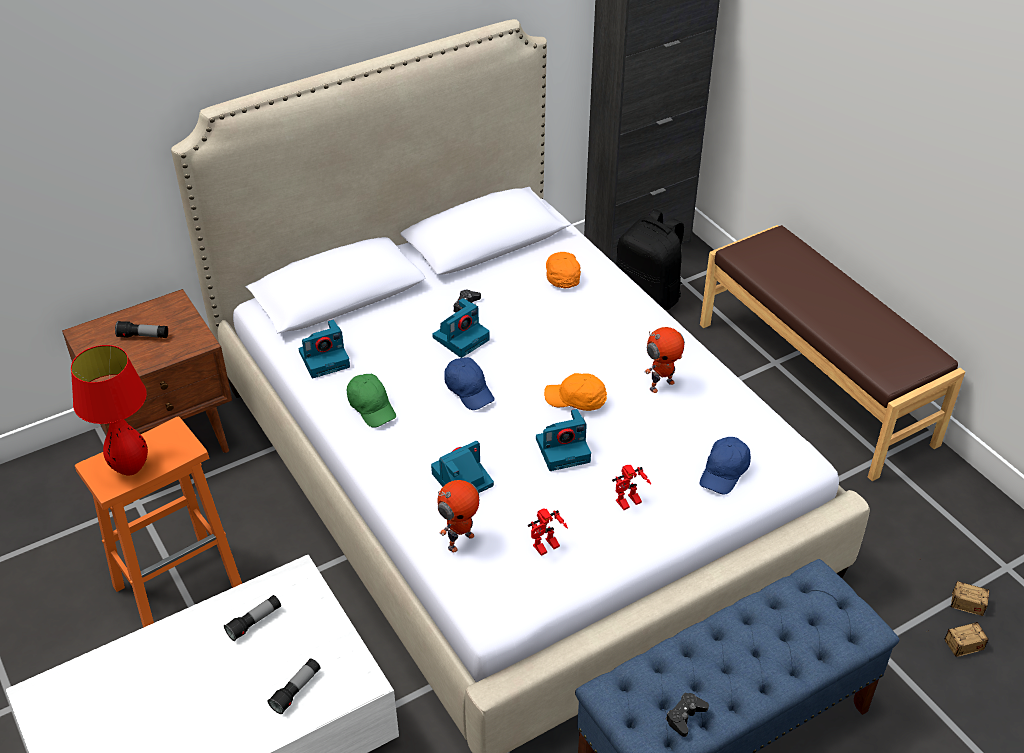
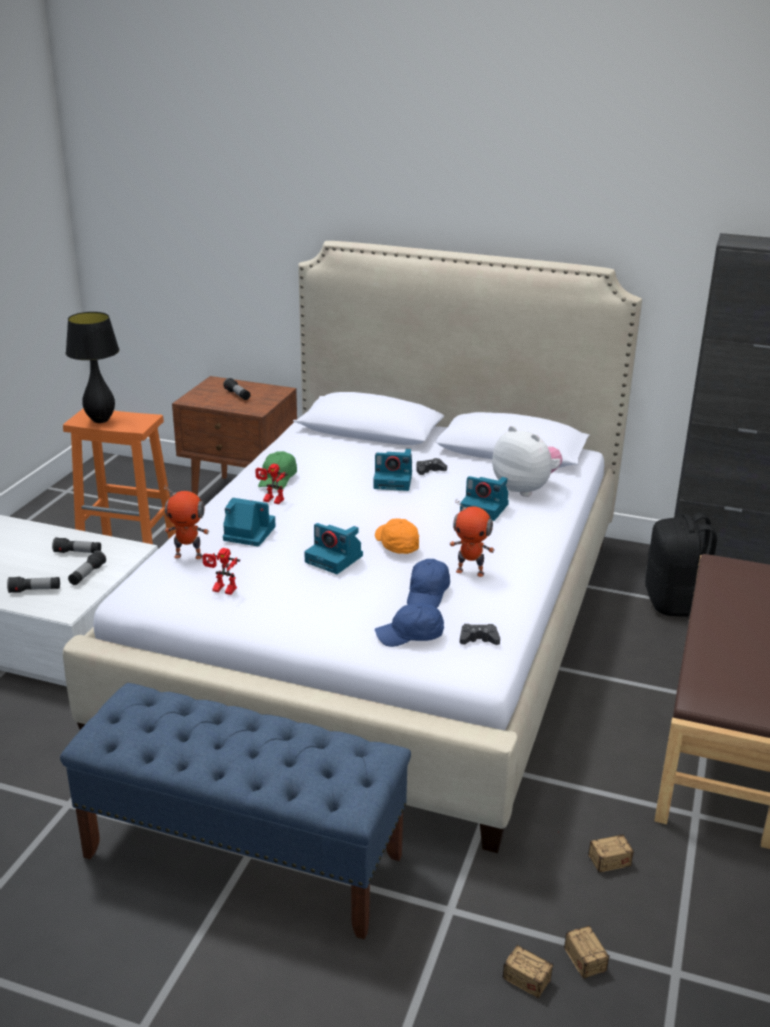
camera: 50 degrees right, 15 degrees down
(130, 468) = (101, 420): red table lamp -> black table lamp
(309, 634) = (87, 575): none -> flashlight
(325, 358) = (301, 449): camera -> camera (485, 508)
(469, 390) = (344, 503): blue cap -> blue cap (428, 593)
(561, 275) = (525, 489): orange cap -> plush toy
(628, 504) = (315, 607): toy robot -> toy robot (271, 501)
(685, 716) = (139, 738): black game controller -> black game controller (478, 639)
(886, 545) = (586, 865): none -> storage box

